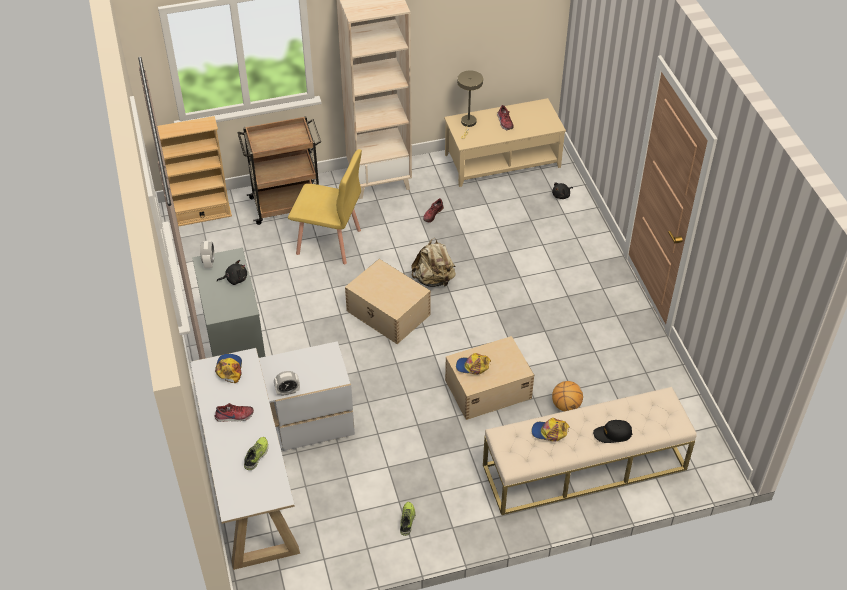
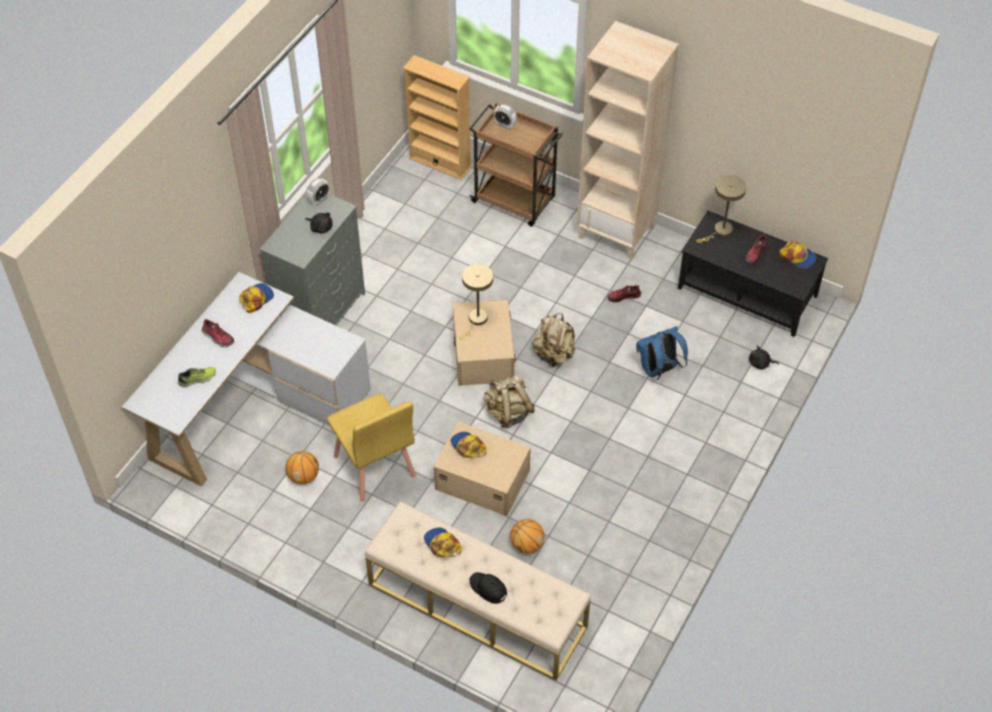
camera: 45 degrees right, 5 degrees up
(288, 391) = (284, 350): alarm clock -> alarm clock (505, 125)
(329, 242) = (509, 258): yellow chair -> yellow chair (374, 467)
(366, 484) = (303, 476): none -> basketball
(375, 286) = (476, 320): none -> beige table lamp
(407, 520) = (299, 528): shoe -> none
(451, 336) = (508, 412): none -> beige backpack
(502, 160) = (747, 291): beige coffee table -> black coffee table
(509, 242) = (658, 370): none -> blue backpack
(531, 108) = (797, 257): none -> cap

